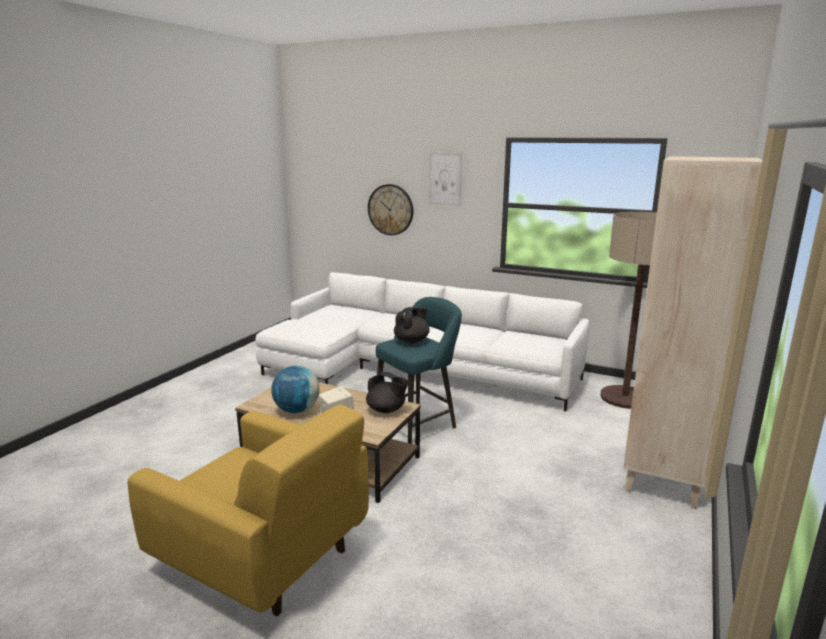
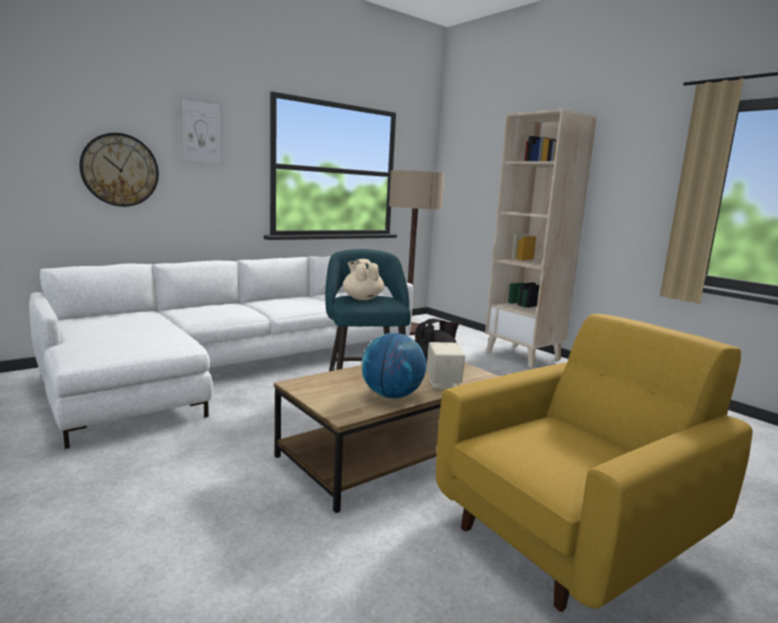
camera: 65 degrees left, 5 degrees down
(412, 341) = (362, 298): black teapot -> beige teapot

